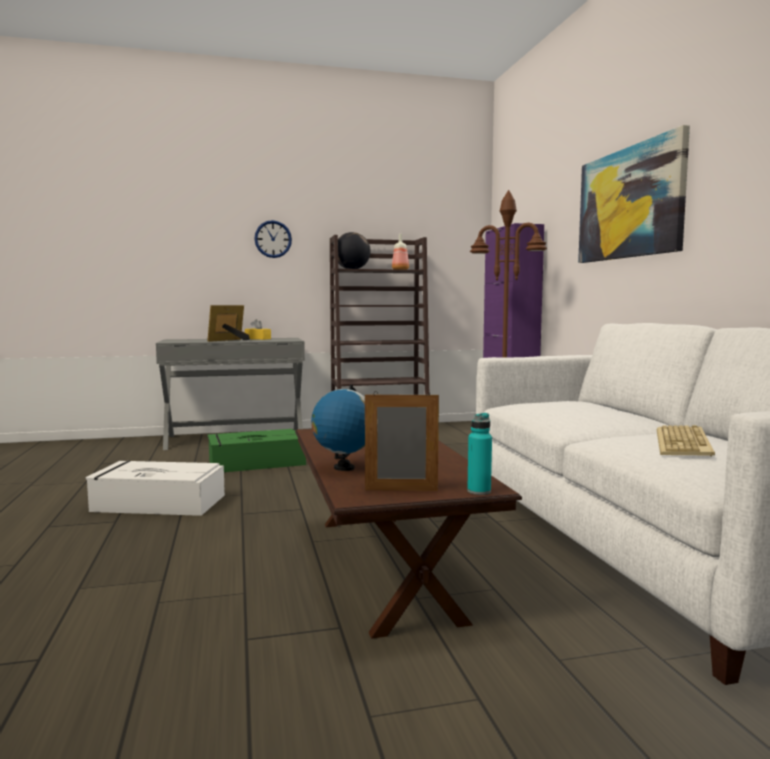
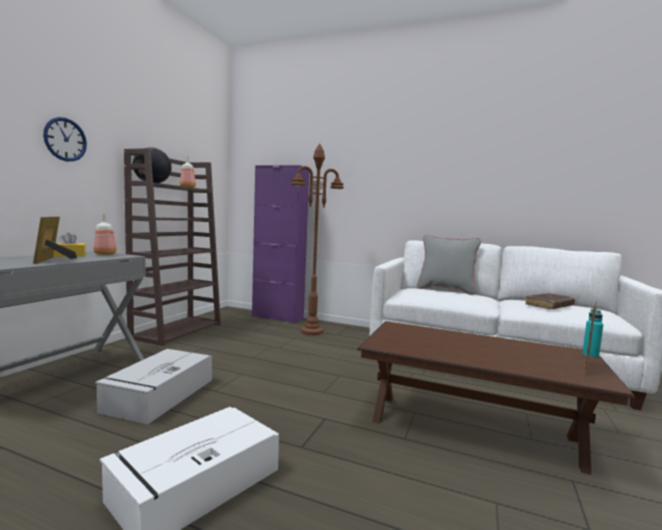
camera: 55 degrees left, 0 degrees up
(255, 463) = (159, 395): green storage box -> grey storage box
(287, 339) = (106, 254): none -> bottle
(343, 468) = (517, 366): globe -> none
(617, 408) = (446, 290): none -> grey pillow
(629, 203) = (399, 168): picture -> none
(684, 443) = (549, 306): keyboard -> brown book

